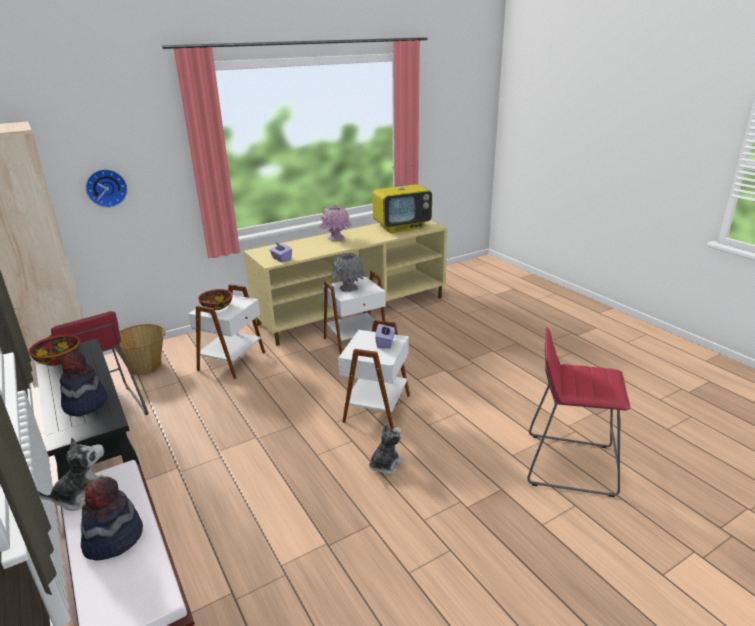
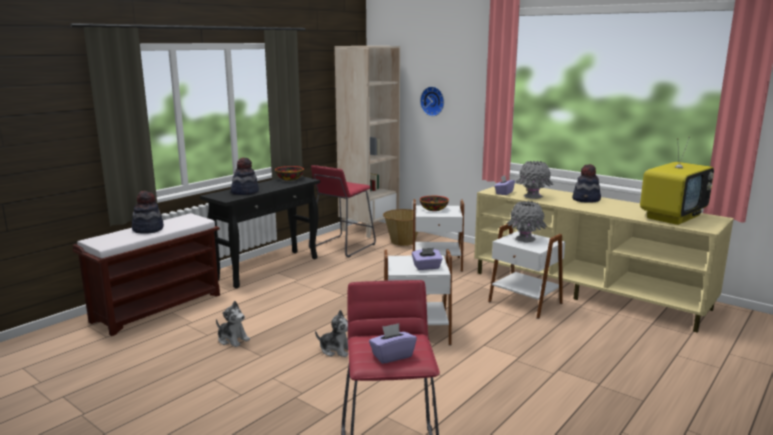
camera: 70 degrees right, 10 degrees down
(83, 495) = (182, 218): plush toy -> plush toy (233, 339)
(307, 252) = (533, 197): none -> grey vase
(336, 238) = (586, 200): pink vase -> hat
(402, 227) = (672, 216): television -> television turned 90 degrees counterclockwise
(602, 382) = (392, 356): none -> purple tissue box

